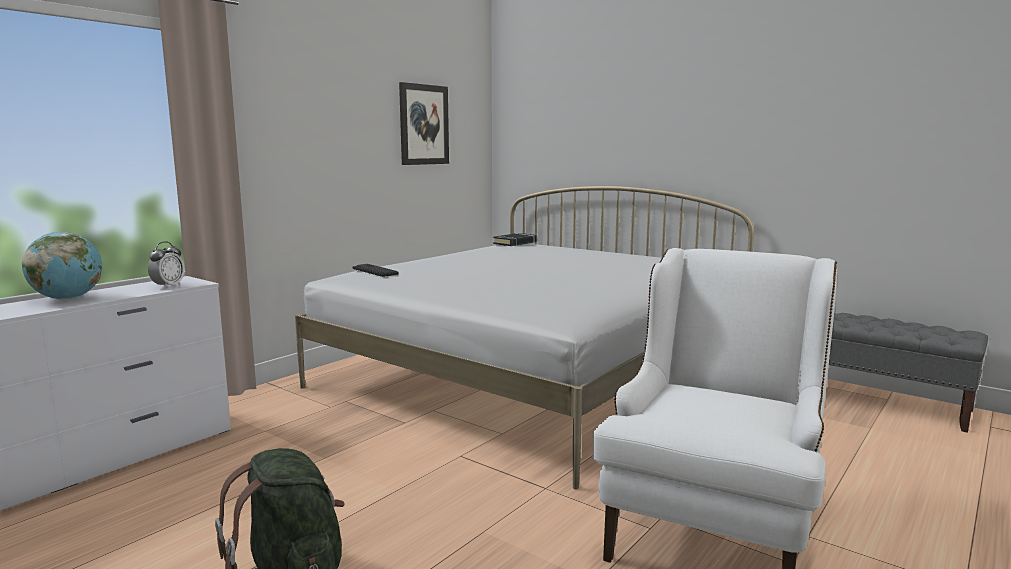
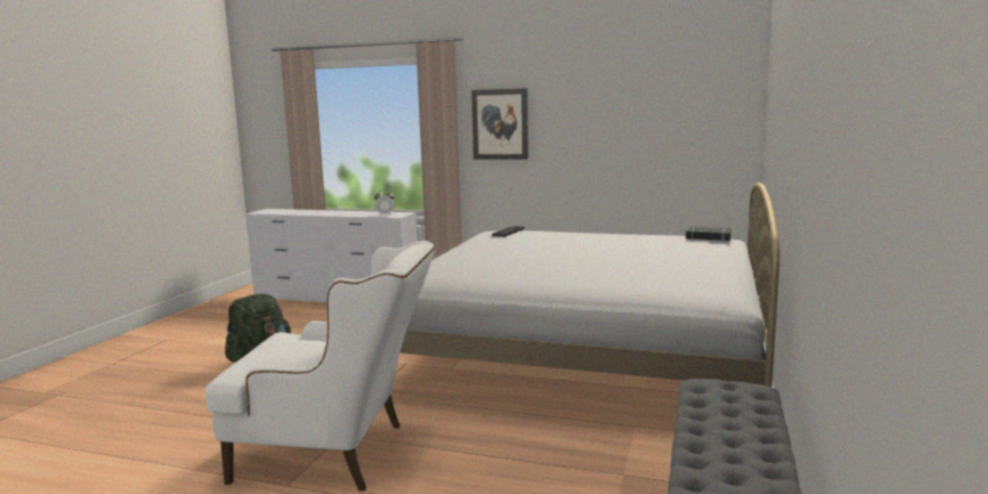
camera: 70 degrees right, 0 degrees up
(68, 298) = (348, 212): globe -> none
(424, 125) = (652, 110): picture -> picture (500, 124)

